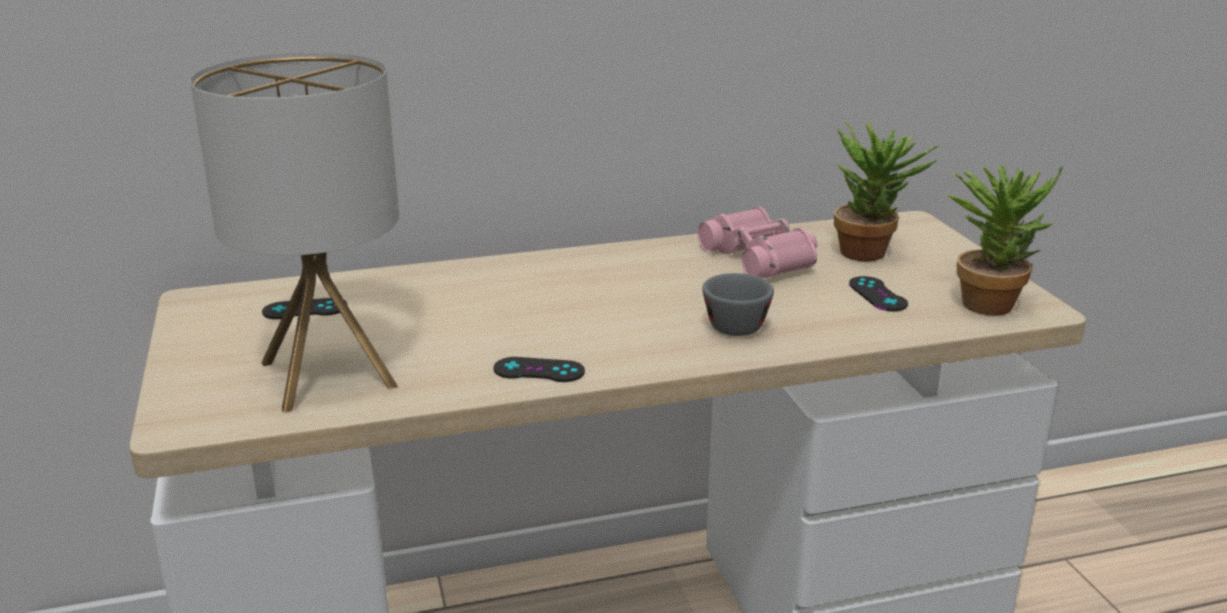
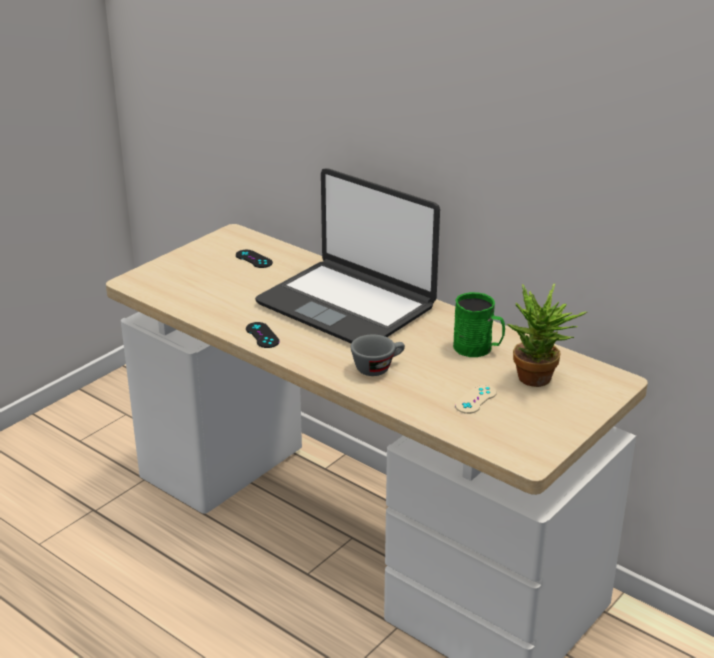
camera: 55 degrees right, 5 degrees up
(328, 375) = (202, 291): table lamp -> none
(545, 292) = (347, 305): none -> laptop
(761, 258) = (478, 348): pink binoculars -> green mug
(877, 294) = (476, 399): black game controller -> beige game controller
(989, 301) = (518, 439): potted plant -> none

